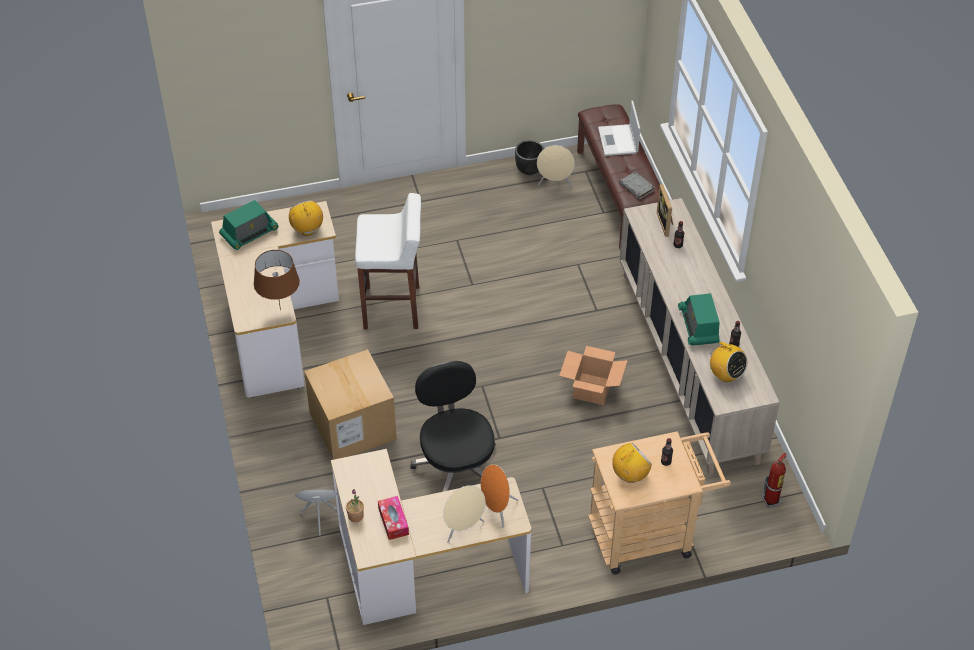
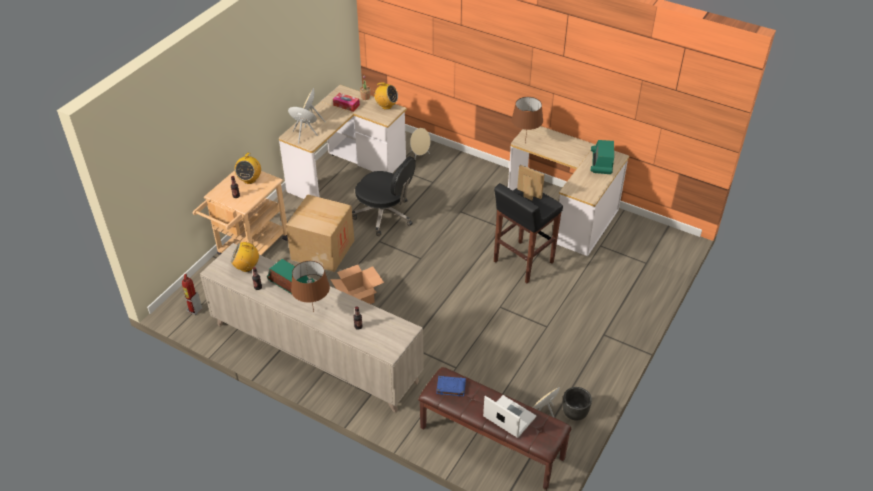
camera: 135 degrees right, 5 degrees down
(307, 230) = (577, 184): radio -> radio (386, 106)
(352, 426) = (458, 198): cardboard box -> cardboard box (323, 250)
(393, 308) = (522, 262): white stool -> black stool
(637, 187) = (450, 387): grey book -> blue book
(666, 223) = (382, 336): picture frame -> picture frame (527, 195)
(704, 285) = (313, 311): none -> brown table lamp

